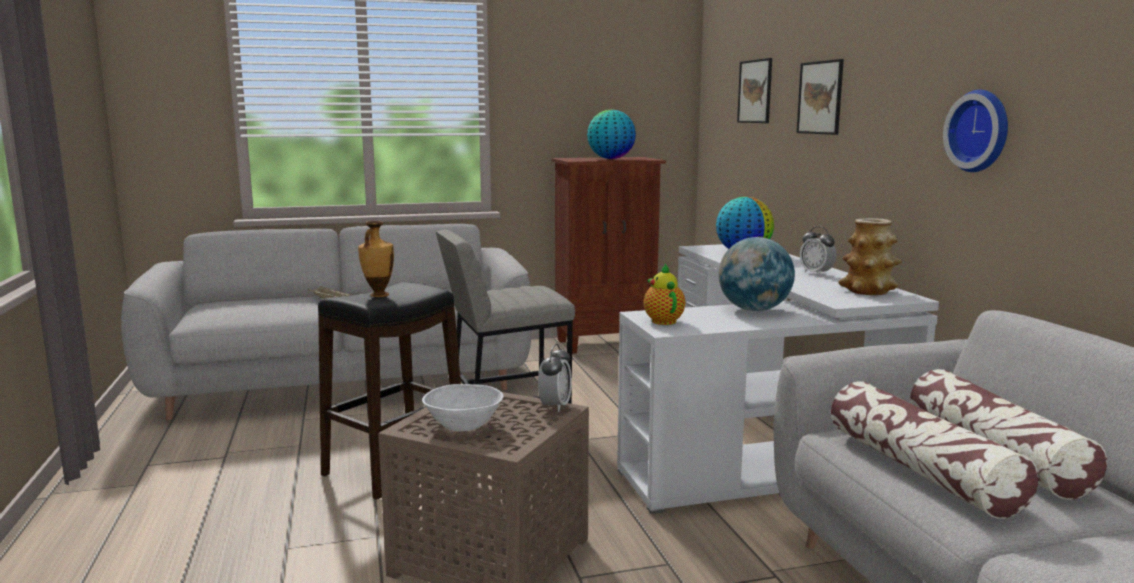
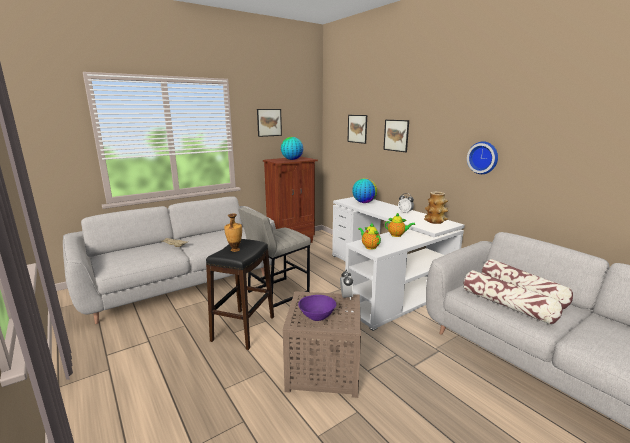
camera: 20 degrees left, 5 degrees up
(464, 424) = (317, 316): white bowl -> purple bowl
(572, 81) = (269, 122): none -> picture
(754, 310) = (397, 235): globe -> teapot

